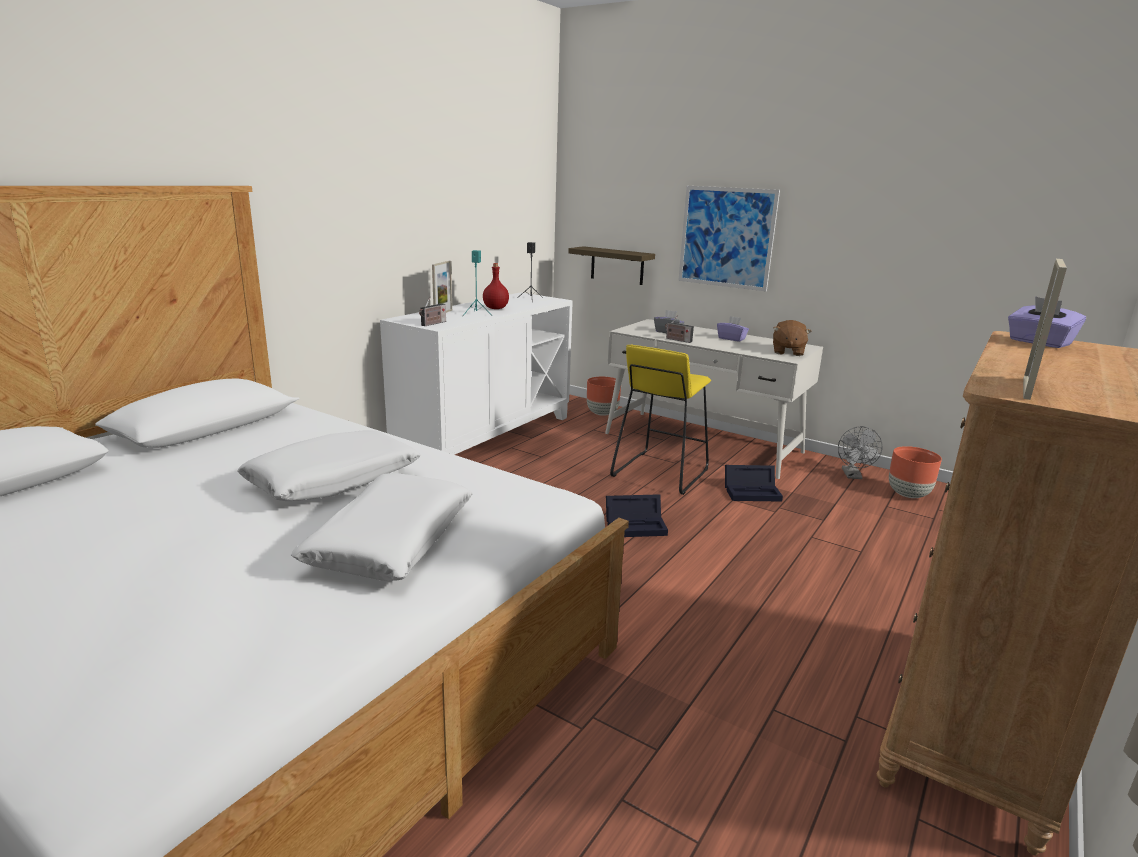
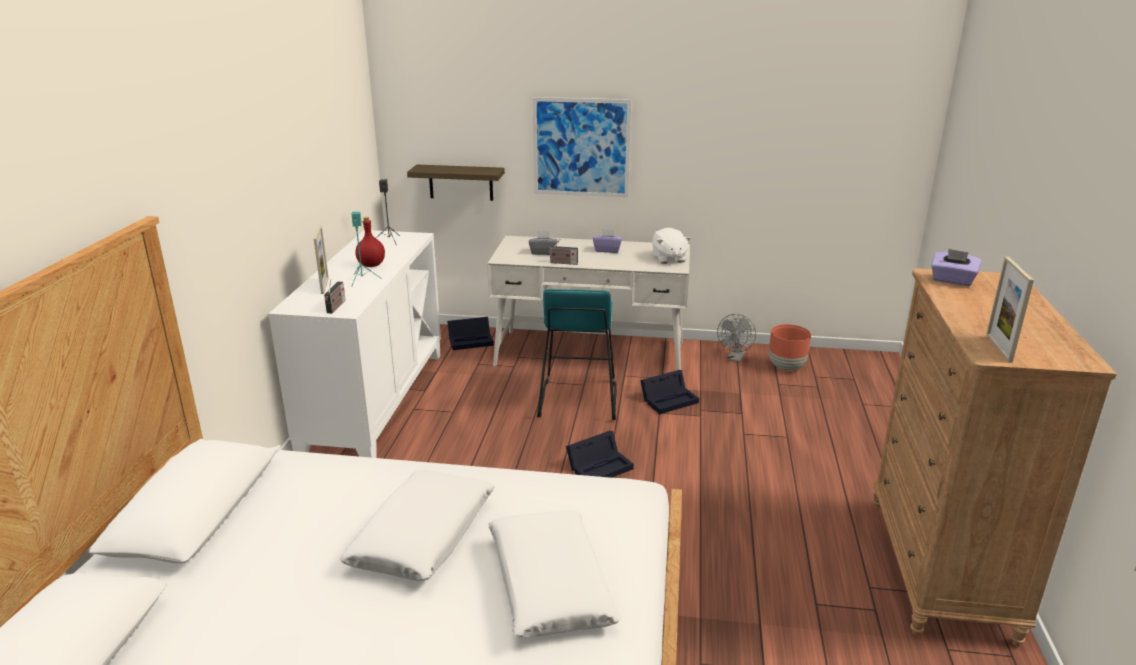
camera: 25 degrees left, 5 degrees up
(602, 413) = (472, 340): brown planter -> black storage box
(660, 472) = (577, 400): yellow stool -> turquoise stool
(787, 352) = (668, 259): brown plush toy -> white plush toy
(853, 476) = (735, 358): grey fan -> grey fan turned 45 degrees clockwise

